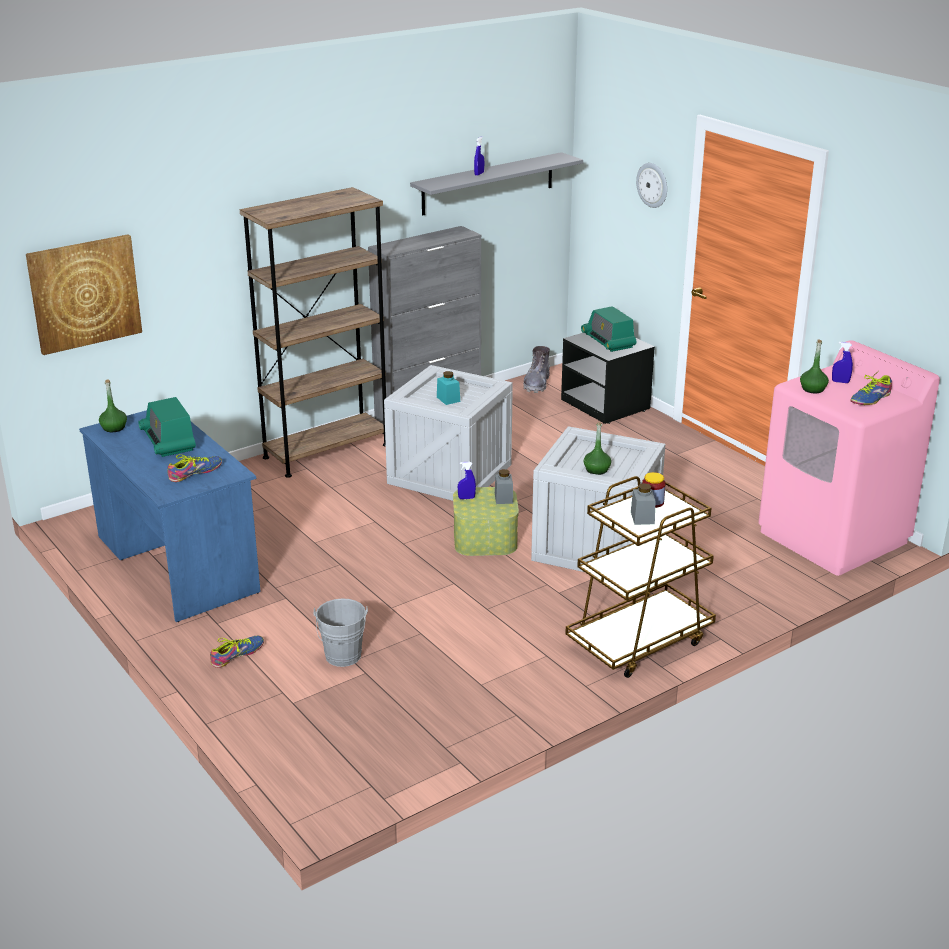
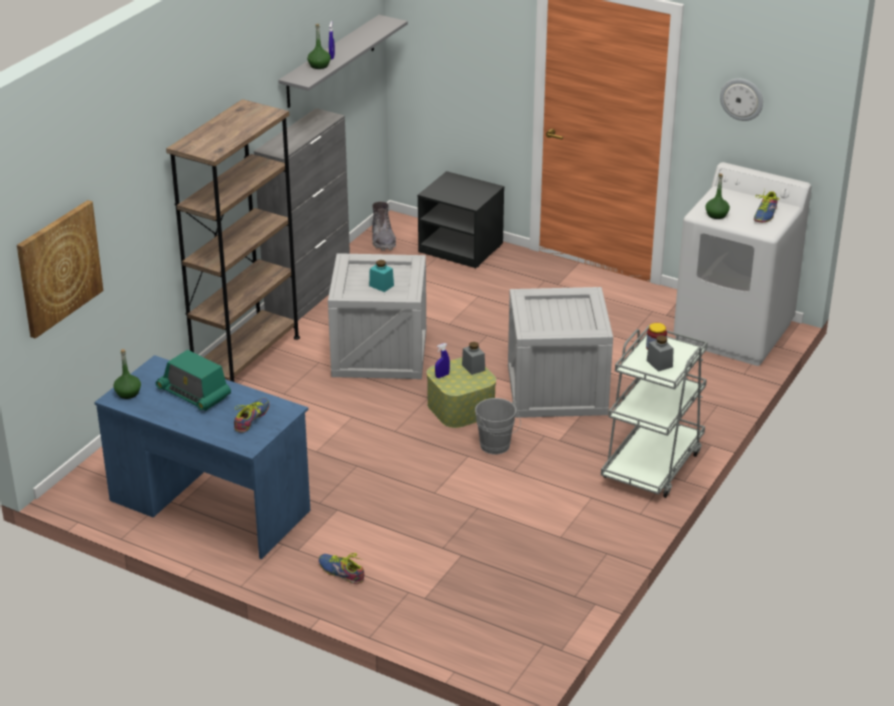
camera: 25 degrees left, 5 degrees up
(237, 655) = (341, 572): shoe -> shoe turned 75 degrees counterclockwise
(343, 658) = (433, 548): grey bucket -> grey bucket (496, 447)
(596, 470) = (564, 325): green bottle -> green bottle (319, 65)
(608, 341) = (460, 189): radio -> none
(639, 641) = (652, 464): brown cart -> grey cart
(652, 185) = (489, 39): wall clock -> wall clock (742, 99)
(833, 537) = (734, 332): pink washing machine -> white washing machine
(840, 382) = (731, 203): blue spray bottle -> none

